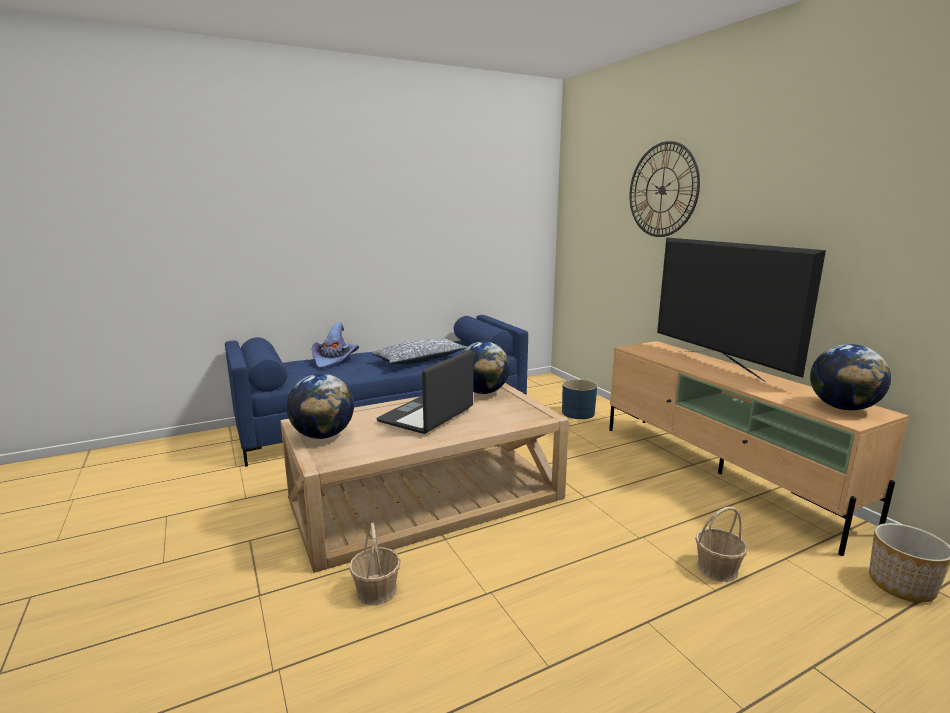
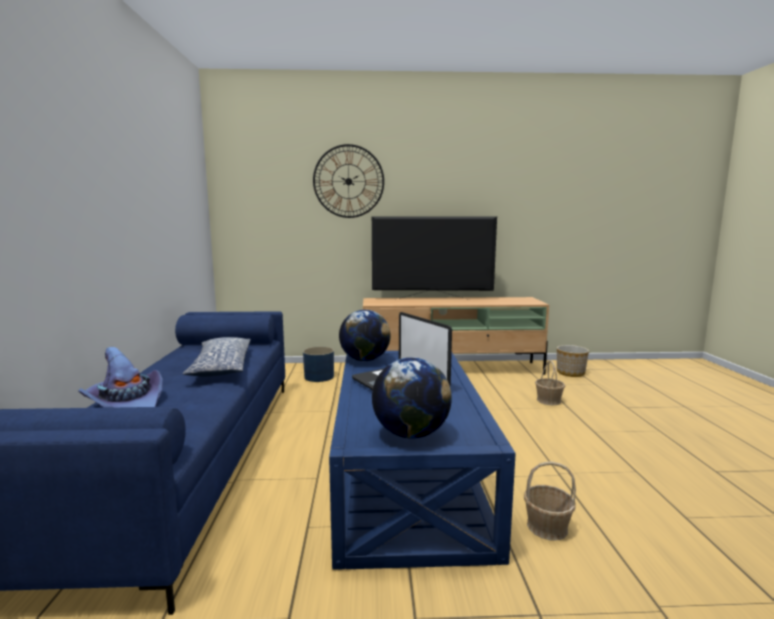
camera: 65 degrees left, 5 degrees down
(426, 498) = (405, 471): beige coffee table -> blue coffee table
(843, 408) = (518, 300): globe -> none

